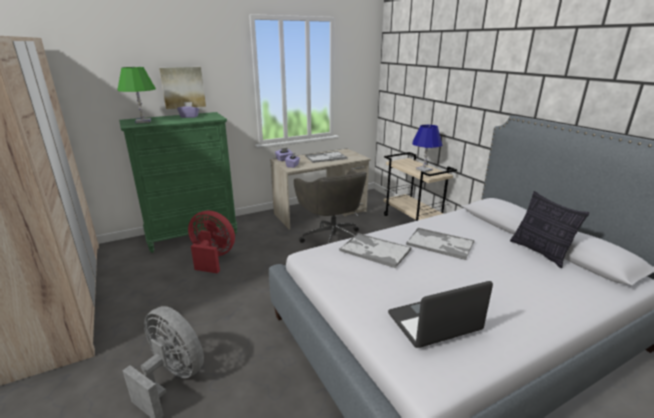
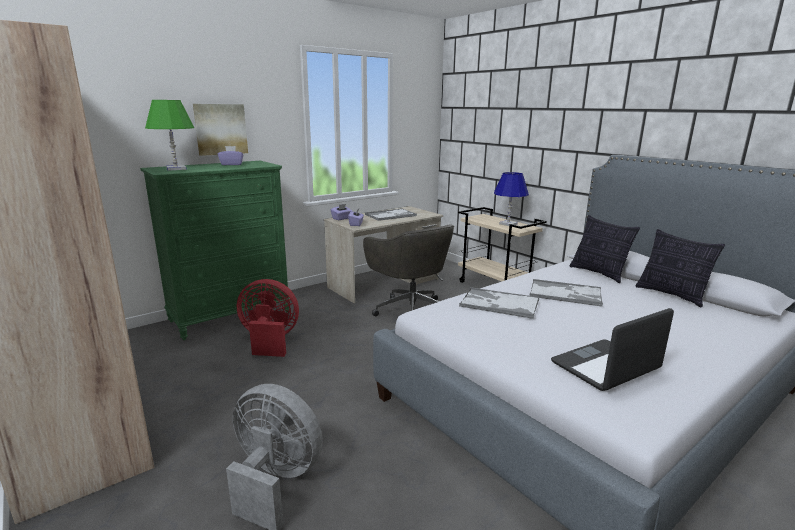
camera: 10 degrees left, 5 degrees down
(483, 224) = (598, 273): none -> pillow

